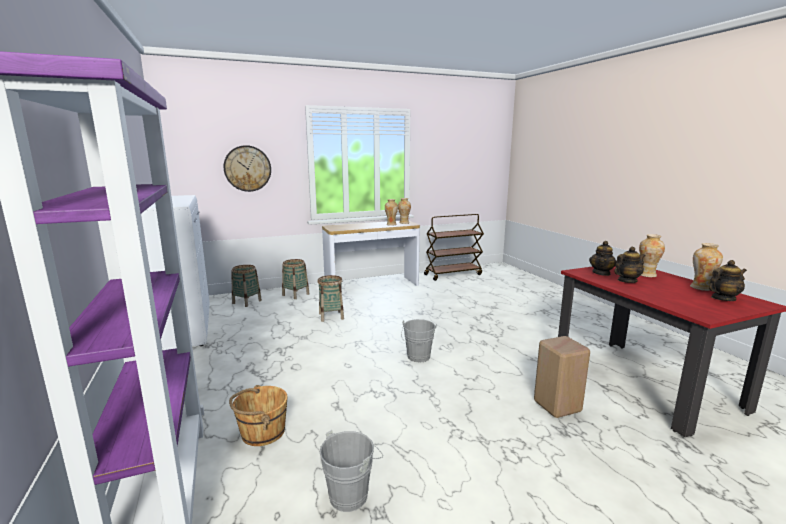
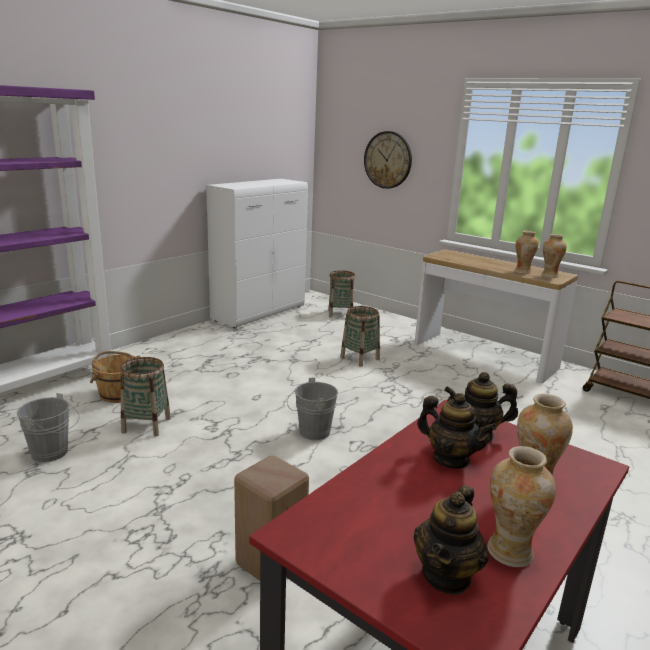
camera: 60 degrees right, 5 degrees up
(295, 294) = (390, 327): basket -> basket (146, 425)
(723, 298) = (447, 575): teapot -> teapot turned 75 degrees clockwise

